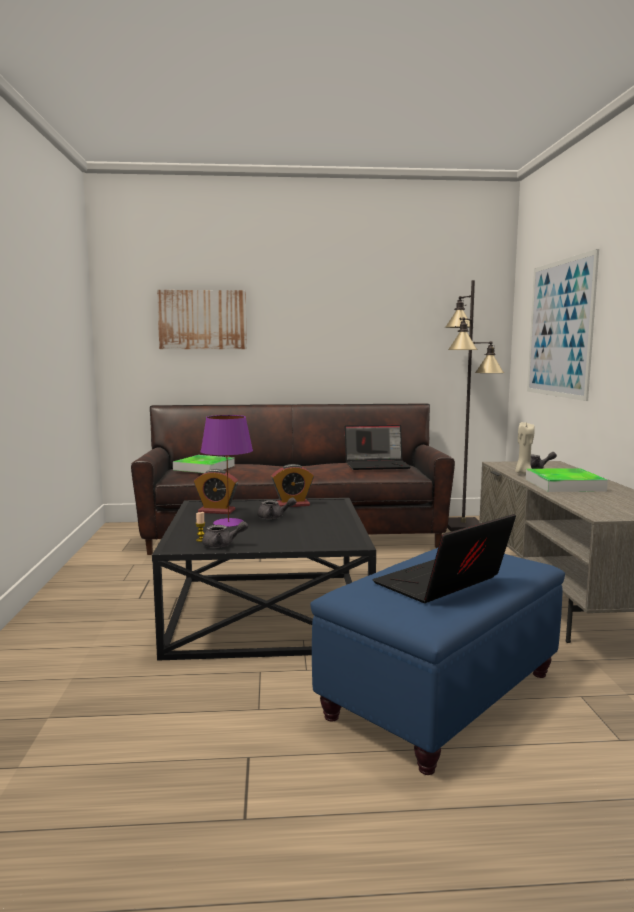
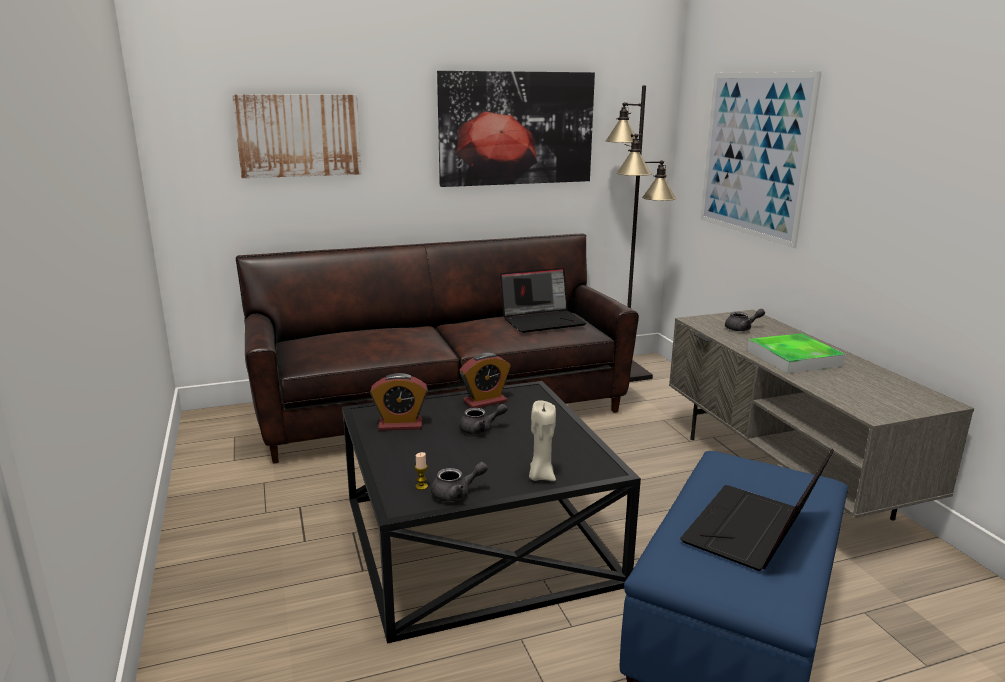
camera: 15 degrees left, 10 degrees up
(204, 468) = (333, 343): tray -> none
(229, 522) = (432, 446): purple table lamp -> none
(371, 318) = (516, 128): none -> picture
(523, 473) = (735, 338): beige candle -> beige candle (541, 476)

